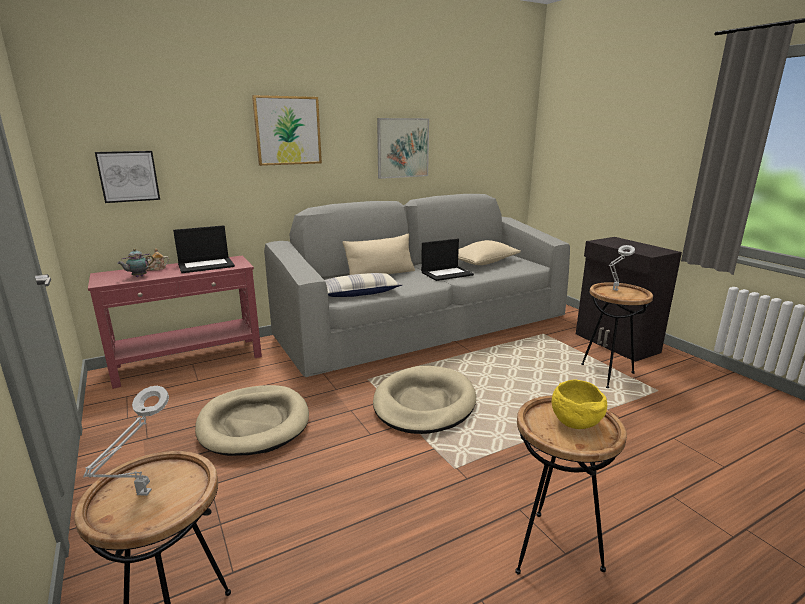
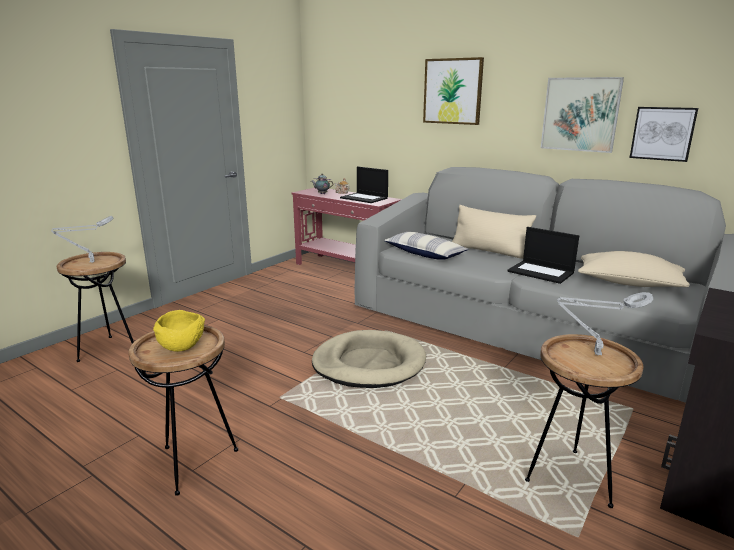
camera: 65 degrees right, 0 degrees up
(128, 176) = (343, 123): picture -> picture (662, 133)
(254, 423) = (288, 310): beige dog bed -> none

